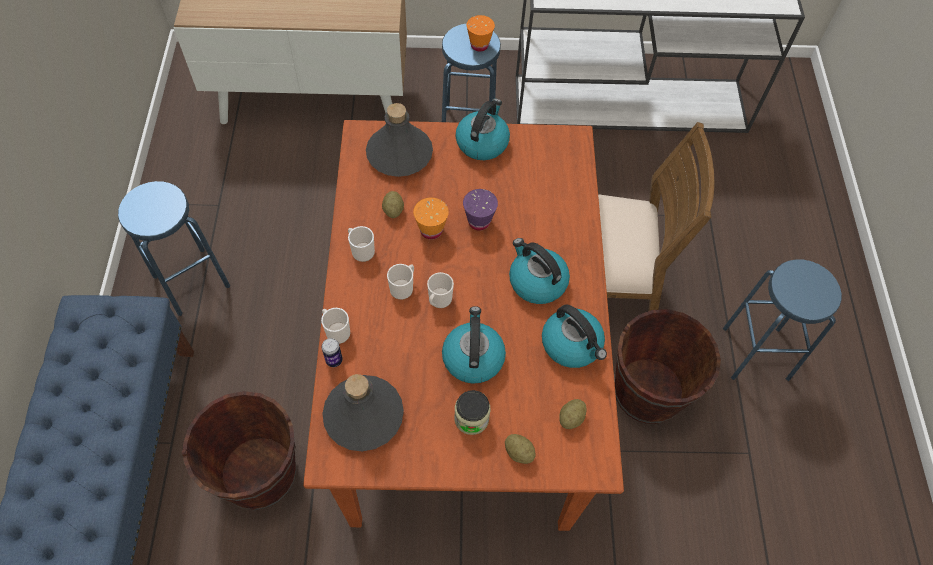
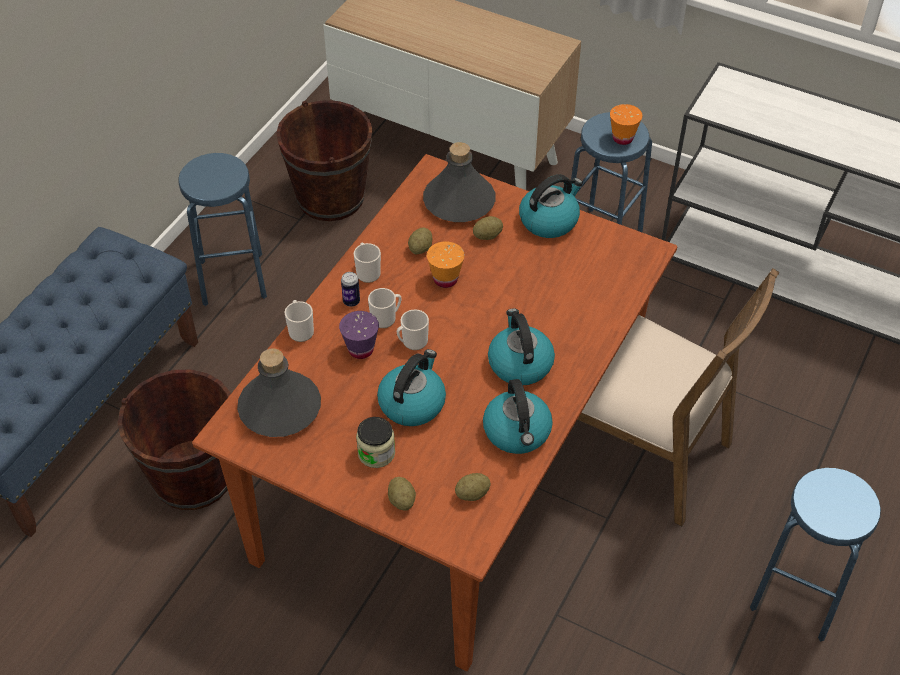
camera: 30 degrees right, 10 degrees down
(334, 360) = (283, 353): can -> can (351, 301)
(441, 176) = (487, 236): none -> potato
(479, 222) = (497, 289): purple cup -> purple cup (361, 350)
(647, 391) = (641, 578): brown bucket -> brown bucket (331, 197)

